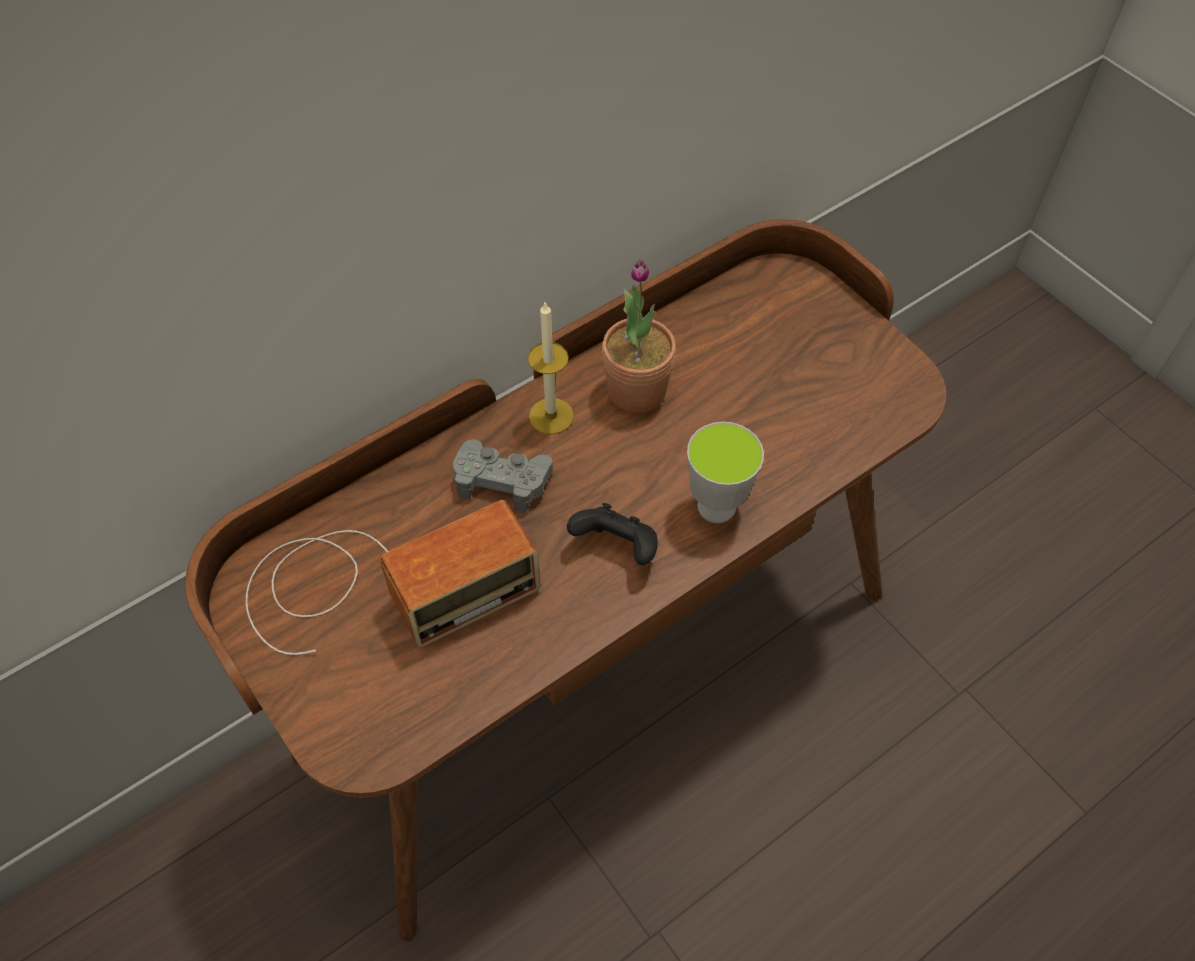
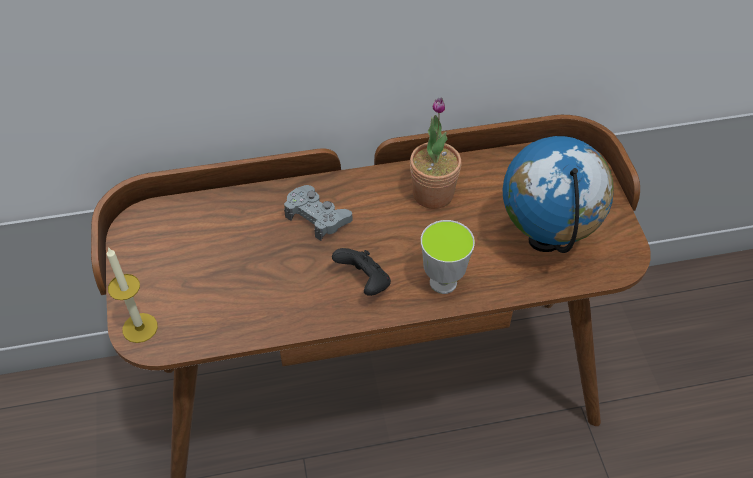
camera: 25 degrees right, 5 degrees down
(380, 586) = (210, 250): radio -> none
(551, 416) = (369, 190): candle -> candle (140, 328)
(810, 401) = (545, 240): none -> globe

